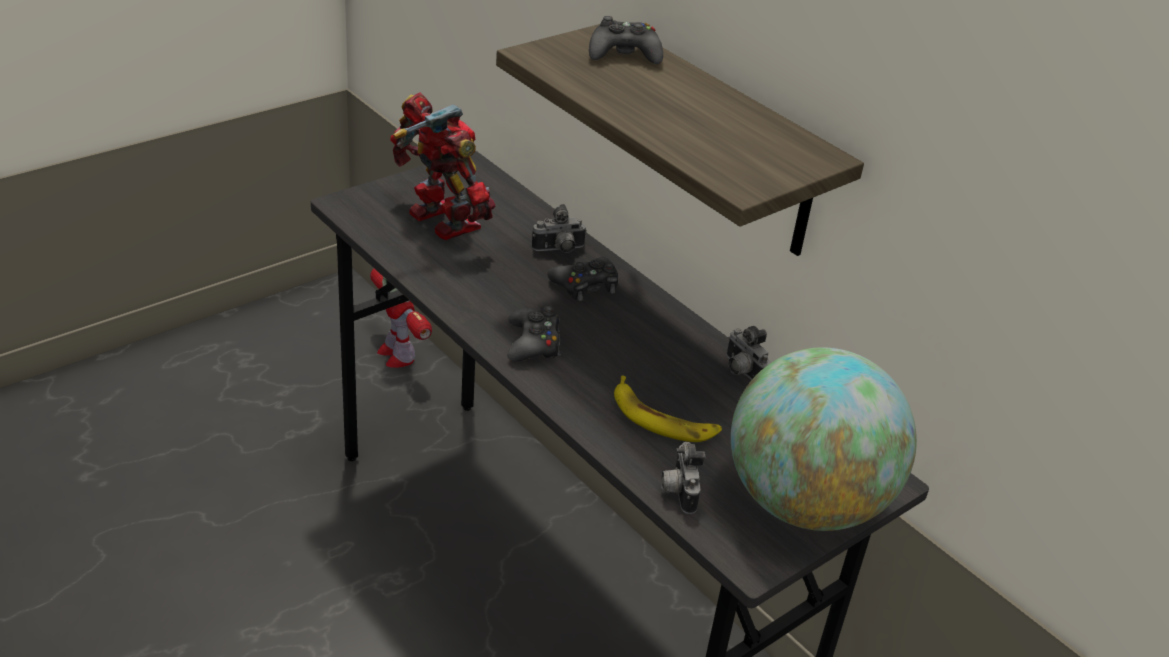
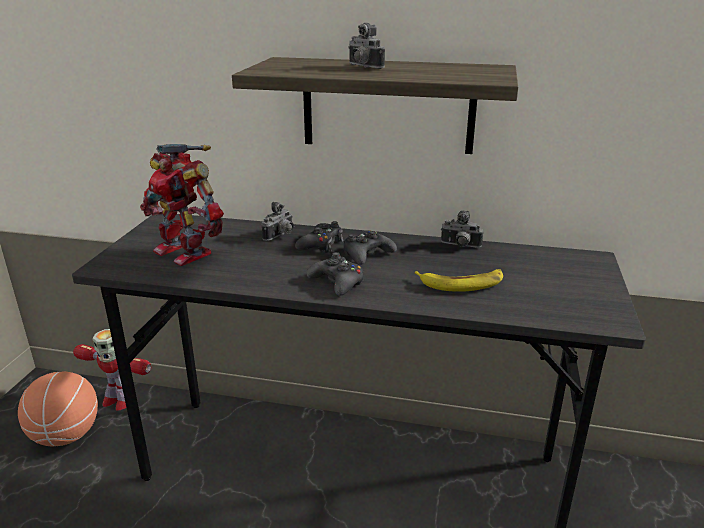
camera: 35 degrees left, 10 degrees down
(319, 365) = (66, 435): none -> basketball
(440, 223) = (186, 251): toy robot -> toy robot turned 150 degrees counterclockwise
(624, 54) = (310, 62): black game controller -> black game controller (367, 254)
(678, 491) = (527, 311): camera -> camera (362, 67)
(805, 503) = (585, 285): globe -> none

